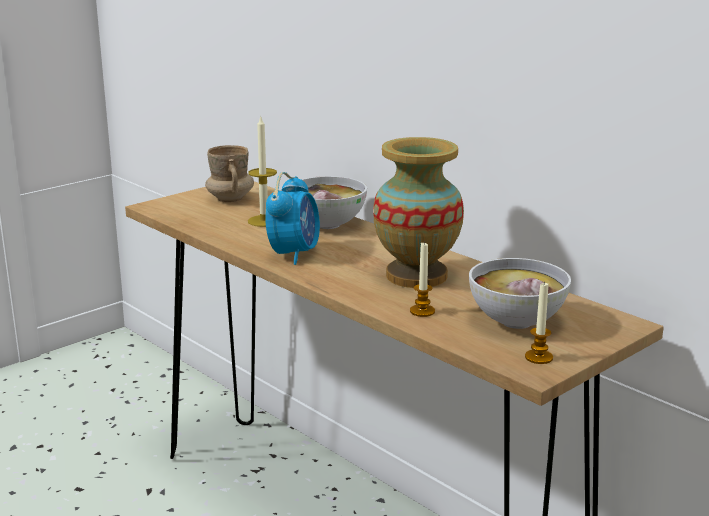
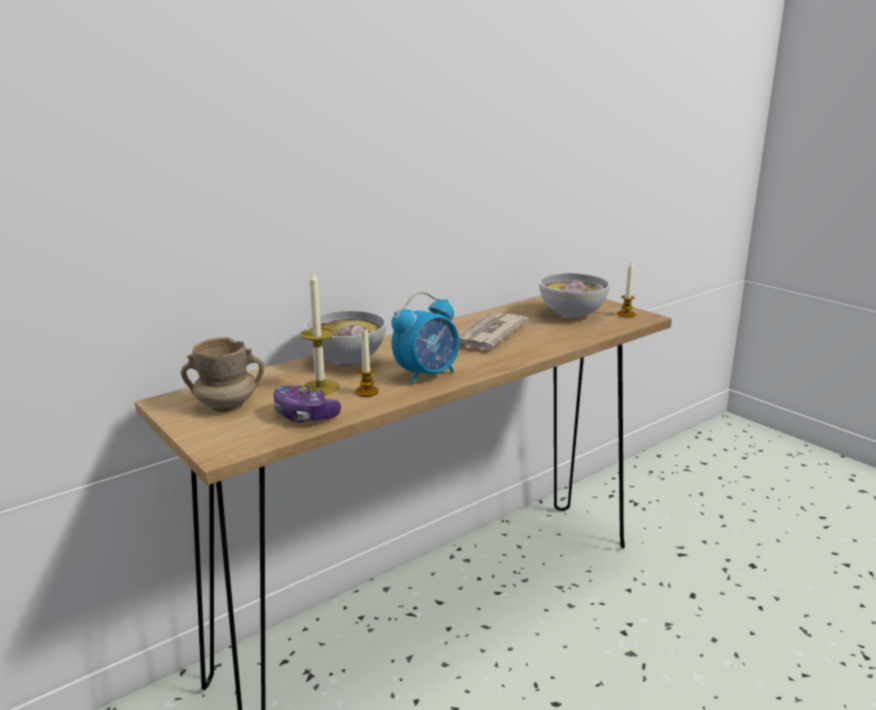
camera: 85 degrees left, 0 degrees up
(207, 221) = (305, 415): none -> game controller
(294, 254) = (427, 375): alarm clock -> alarm clock turned 120 degrees clockwise
(416, 276) = (487, 336): vase -> newspaper
(422, 311) = (558, 337): candle -> candle (367, 392)

